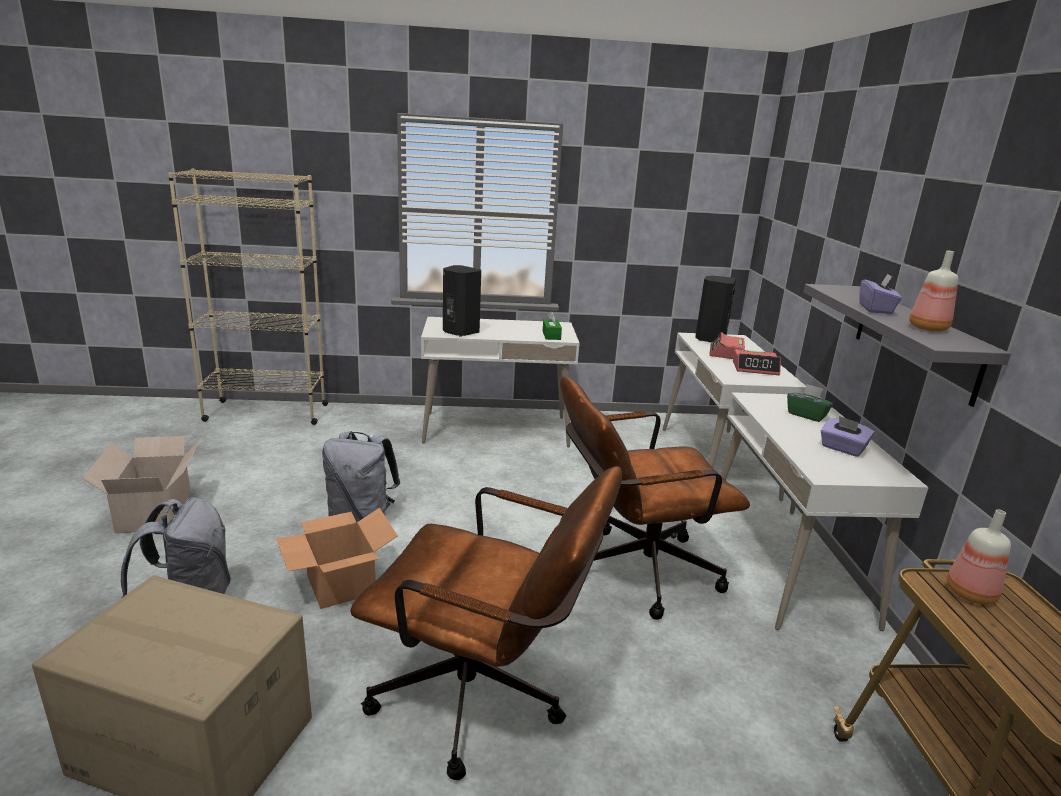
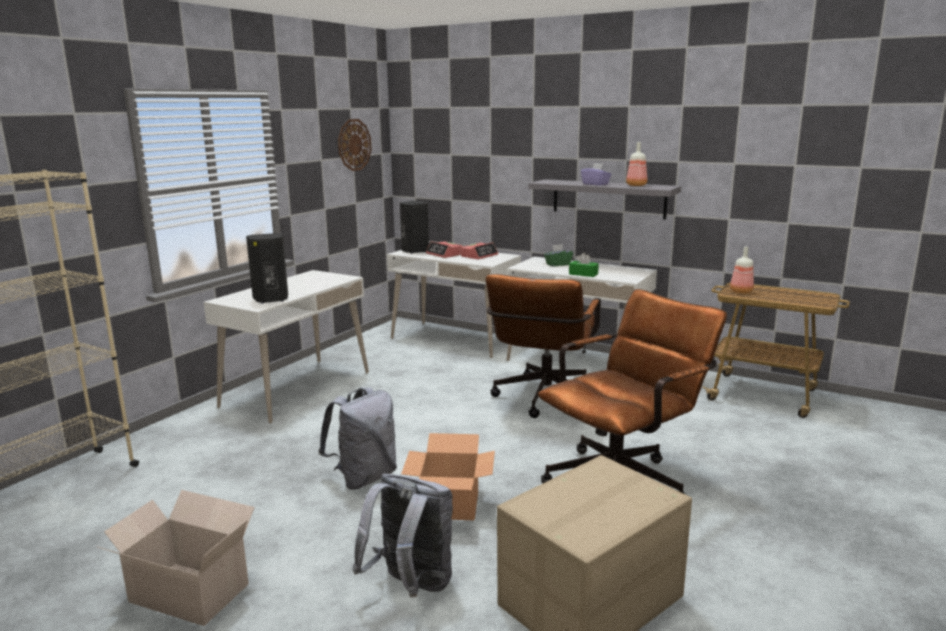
camera: 55 degrees left, 5 degrees down
(551, 335) = (333, 279): green tissue box -> green tissue box (583, 274)
(690, 197) = (354, 145): none -> wall clock
(842, 449) = (604, 270): purple tissue box -> none

